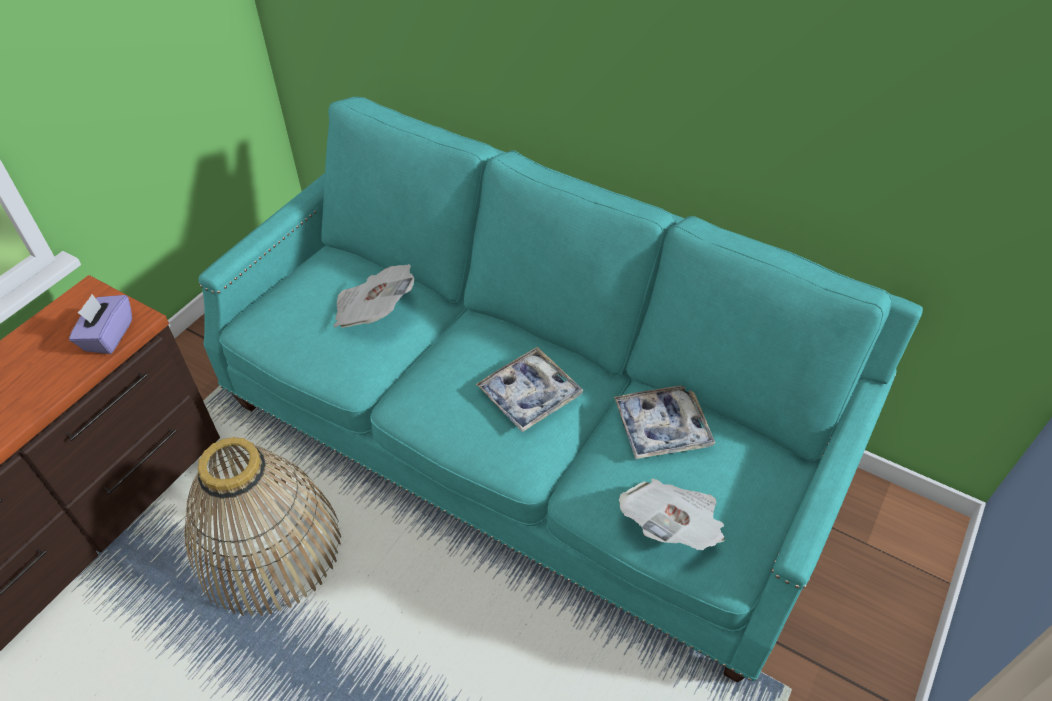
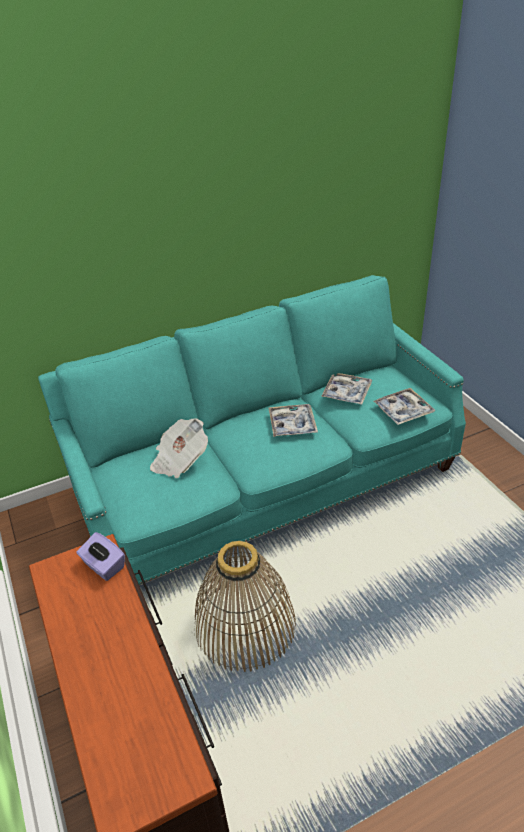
camera: 55 degrees left, 10 degrees down
(672, 527) = (403, 411): newspaper -> tray

